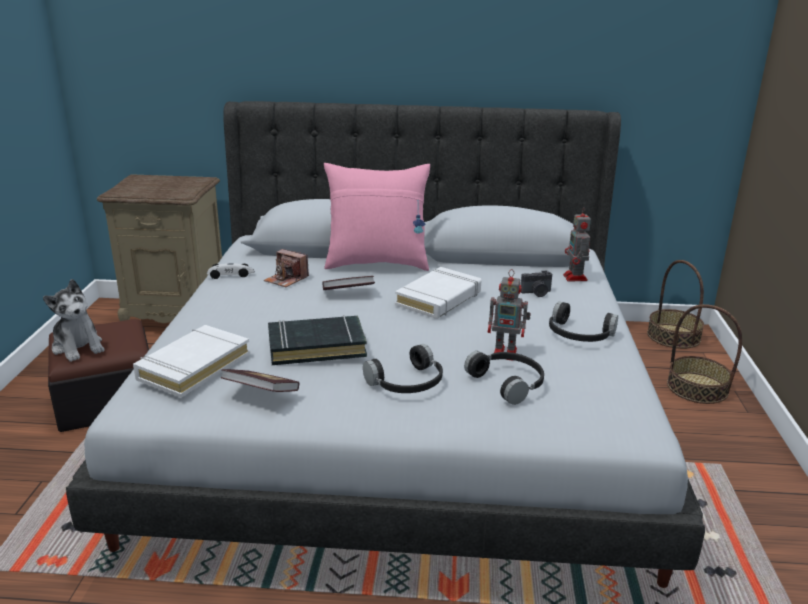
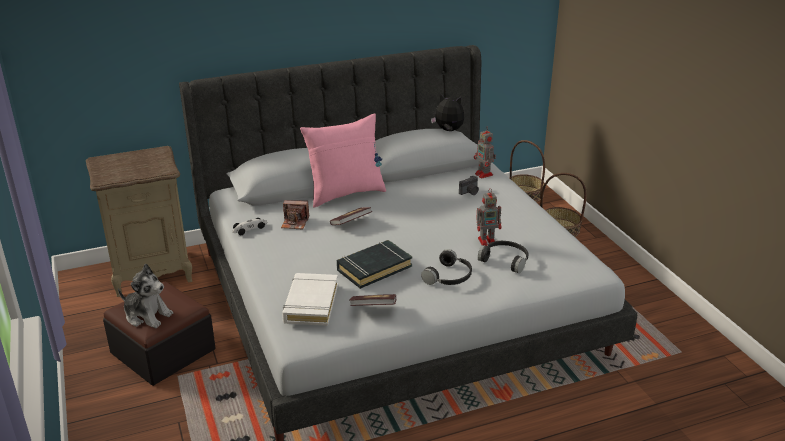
camera: 25 degrees left, 5 degrees up
(439, 299) = (414, 212): white book -> none
(546, 213) = (448, 131): none -> plush toy
(578, 335) = (518, 217): black headphones -> none

